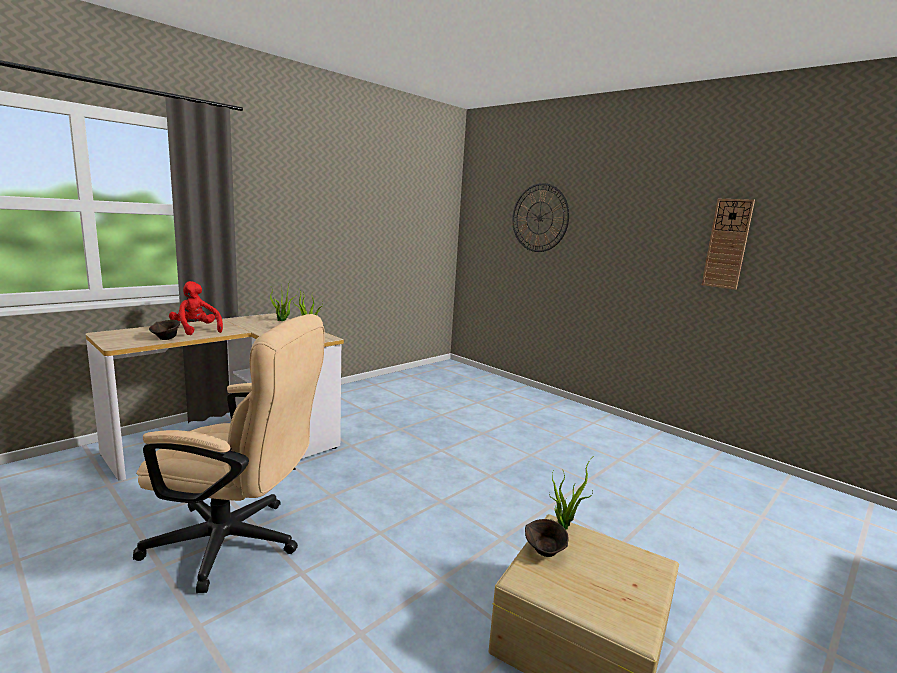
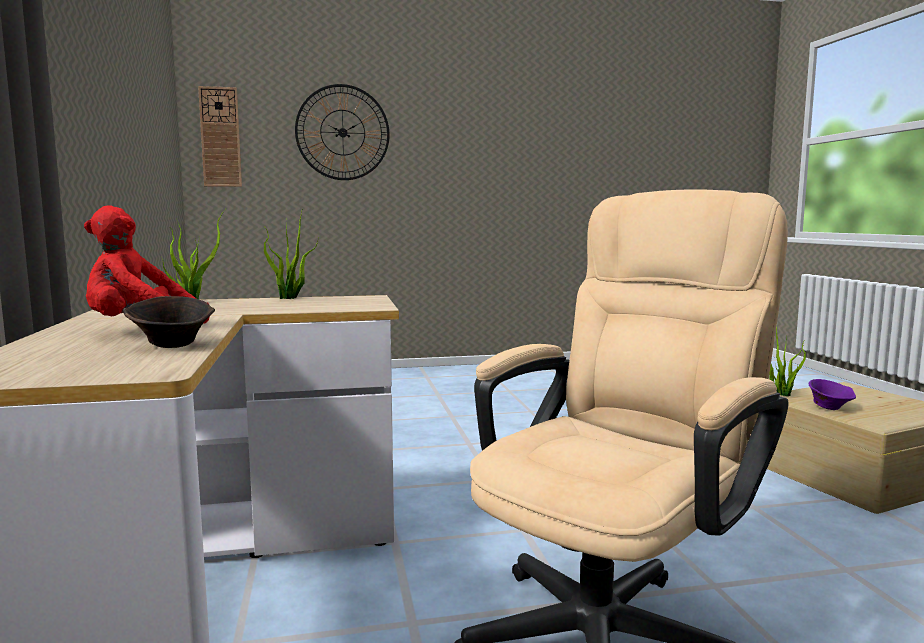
camera: 55 degrees left, 5 degrees down
(545, 552) = (830, 408): brown bowl -> purple bowl
(727, 244) = (571, 152): wall clock -> wall clock (220, 137)

